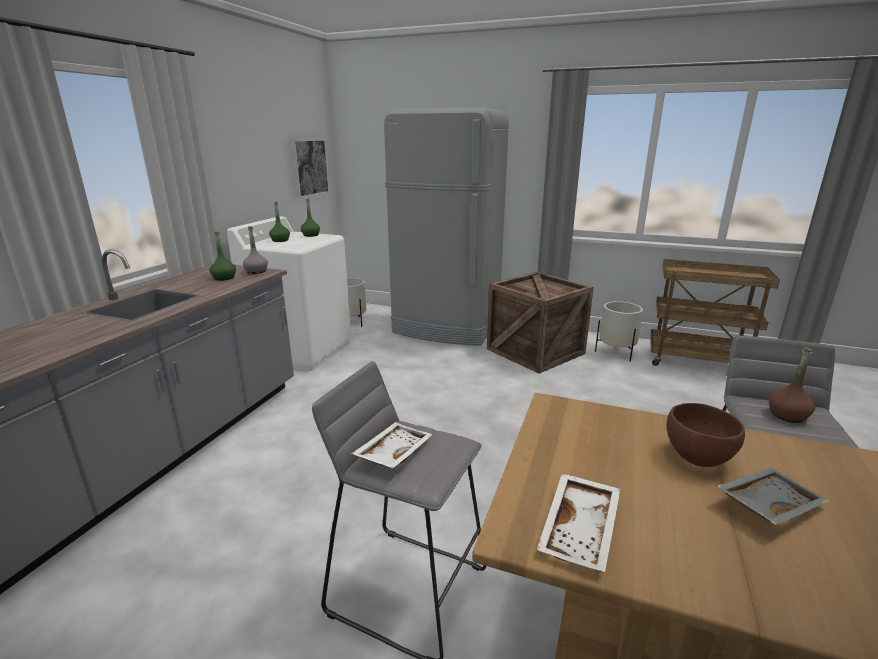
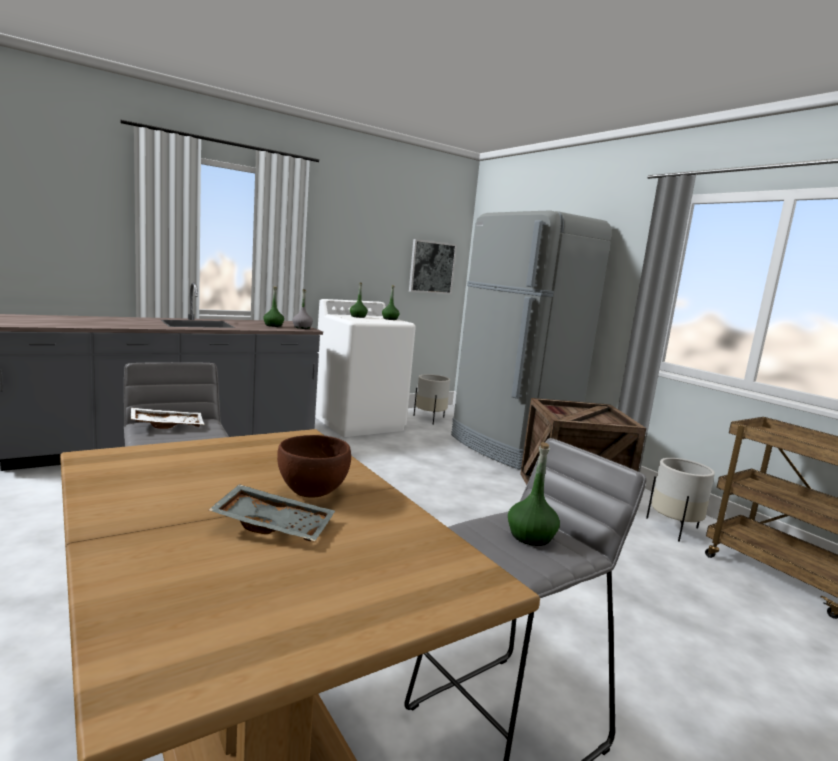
camera: 35 degrees right, 10 degrees down
(581, 531) = (127, 472): white tray -> none
(787, 415) = (531, 536): brown bottle -> green bottle

